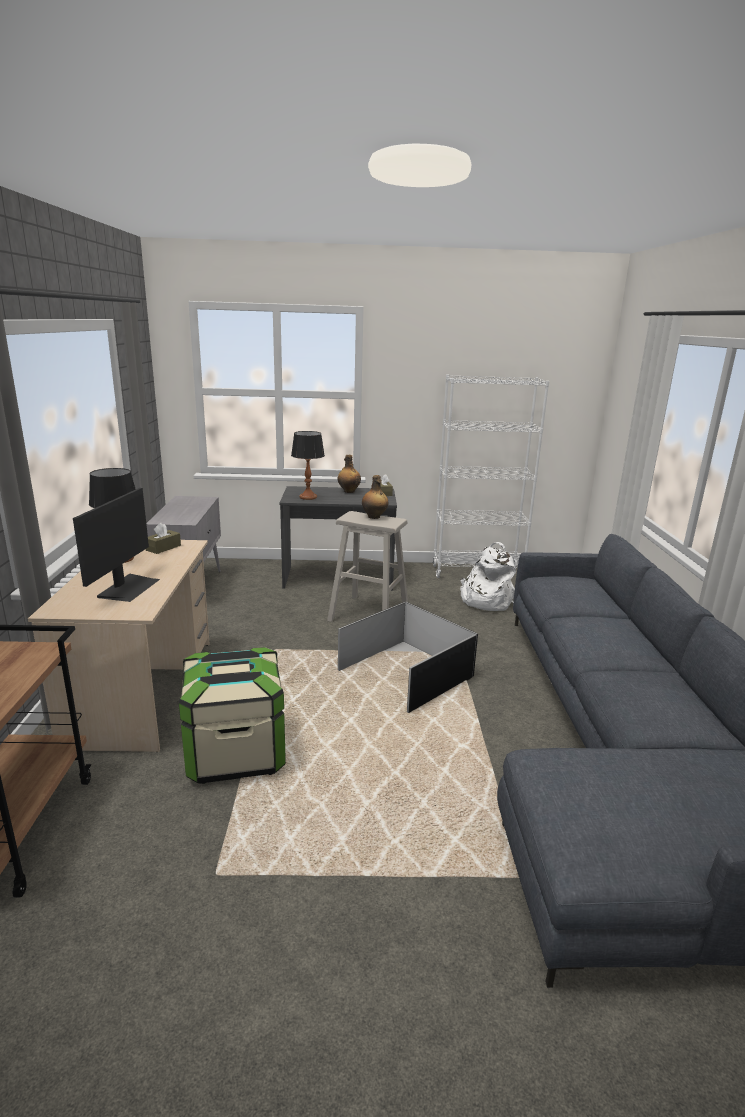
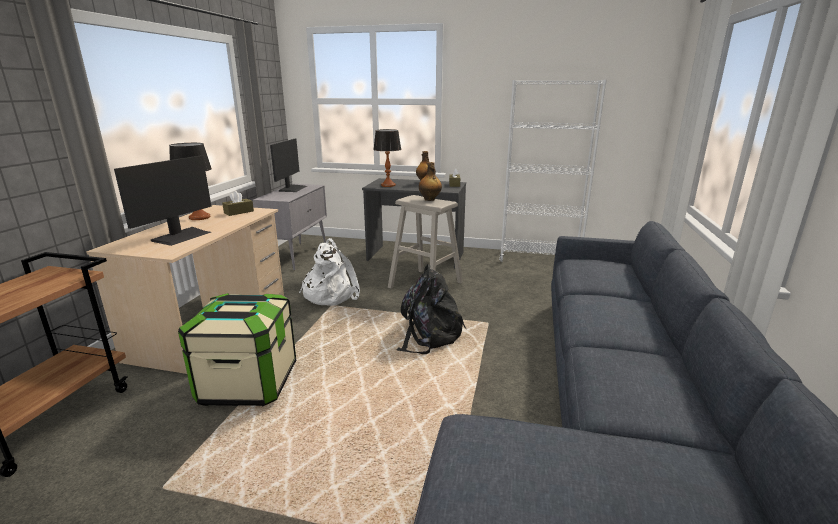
camera: 15 degrees right, 0 degrees up
(182, 504) = (292, 188): none -> monitor
(404, 673) = (429, 335): black storage box -> black backpack
(485, 600) = (536, 282): white backpack -> white backpack (330, 294)

